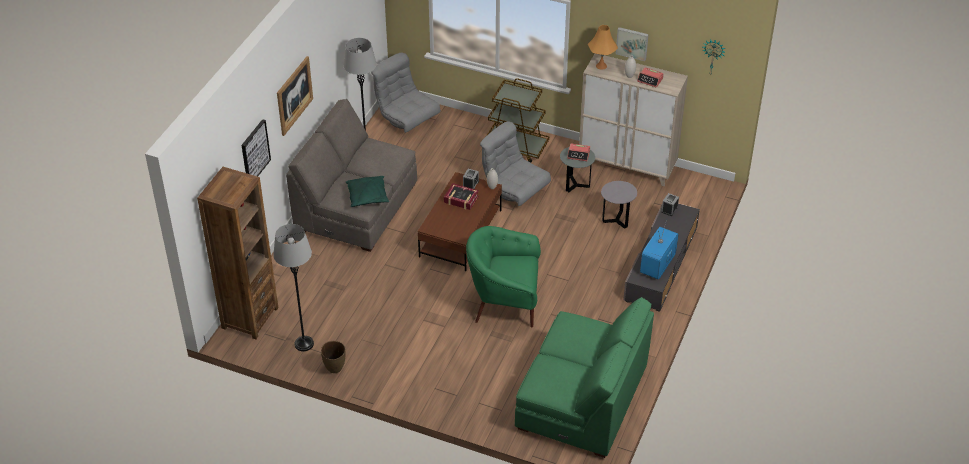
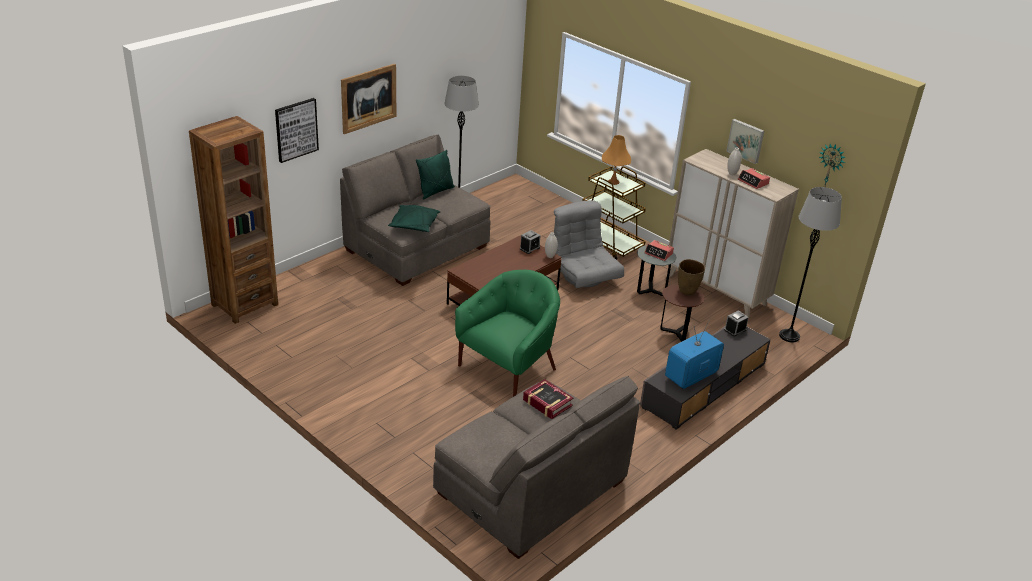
camera: 20 degrees right, 10 degrees down
(304, 344) = (277, 342): grey floor lamp -> grey floor lamp (789, 336)
(335, 368) = (289, 372): brown vase -> brown vase (687, 291)
(361, 152) = (435, 191): none -> green pillow
(406, 118) = (516, 195): grey armchair -> none
(461, 199) = (511, 257): book -> book (547, 403)
(505, 301) = (508, 367): green armchair -> green armchair turned 105 degrees clockwise
(581, 399) = (530, 488): green sofa -> grey sofa
(601, 66) = (706, 159): orange table lamp -> orange table lamp (613, 182)
(616, 220) = (676, 332): grey side table -> brown side table

